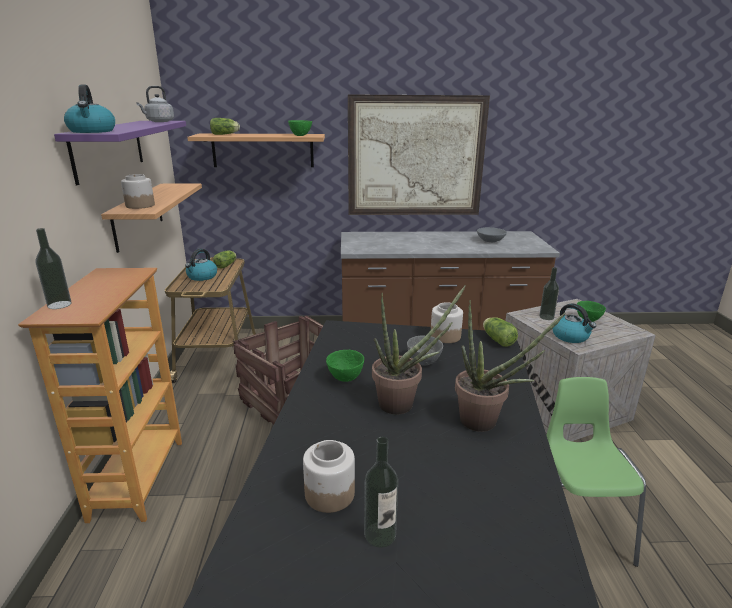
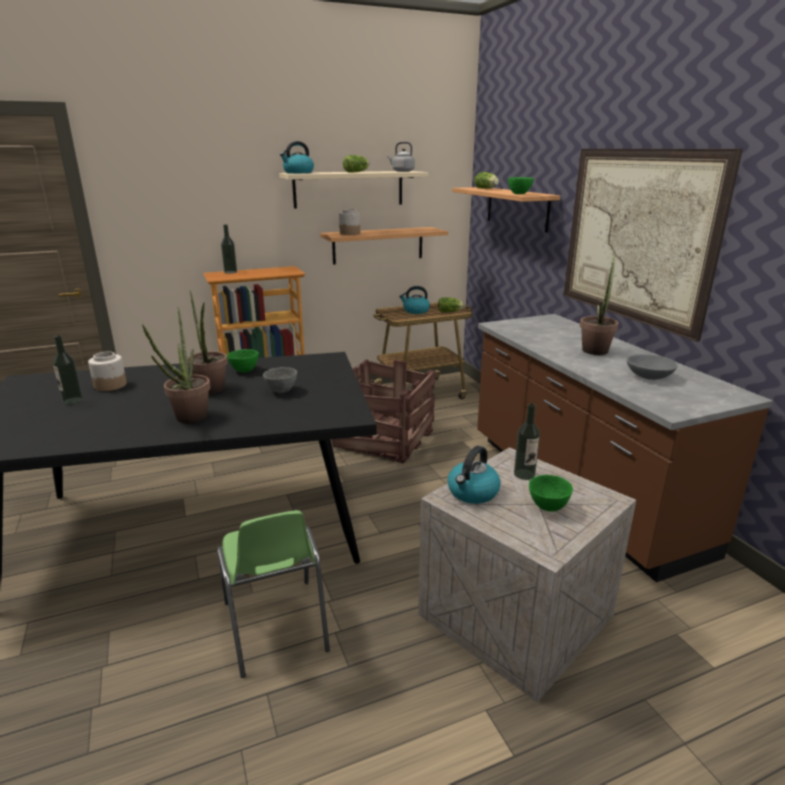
camera: 70 degrees right, 0 degrees up
(109, 149) = (349, 189): purple shelf -> beige shelf
(433, 239) = (595, 349): none -> potted plant
(445, 336) = (341, 394): jar -> none
(497, 339) = (349, 416): lettuce -> lettuce (357, 172)
(575, 526) = (276, 627): green chair -> green chair turned 90 degrees clockwise

